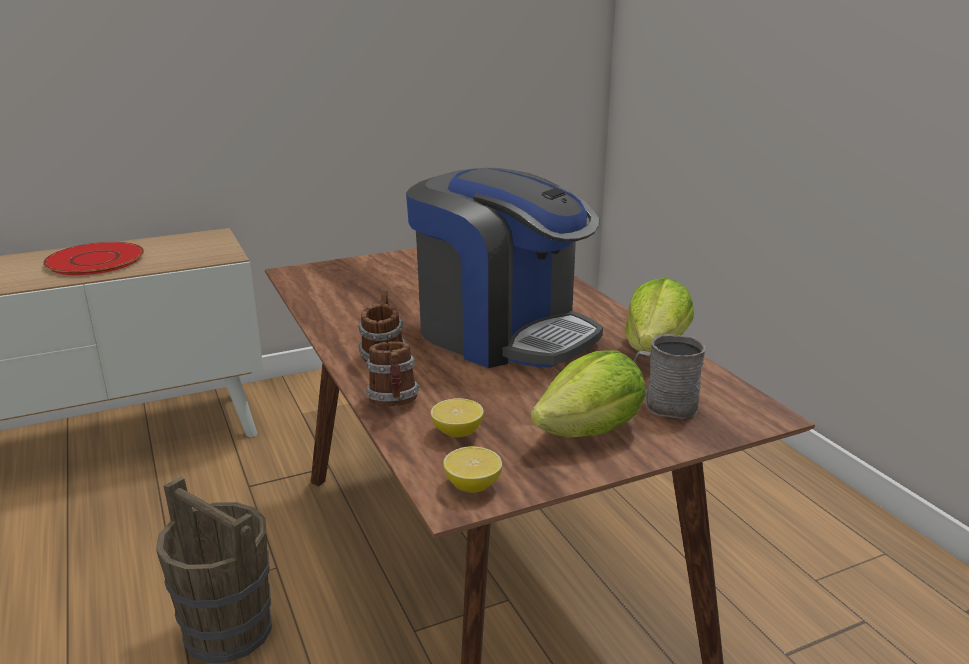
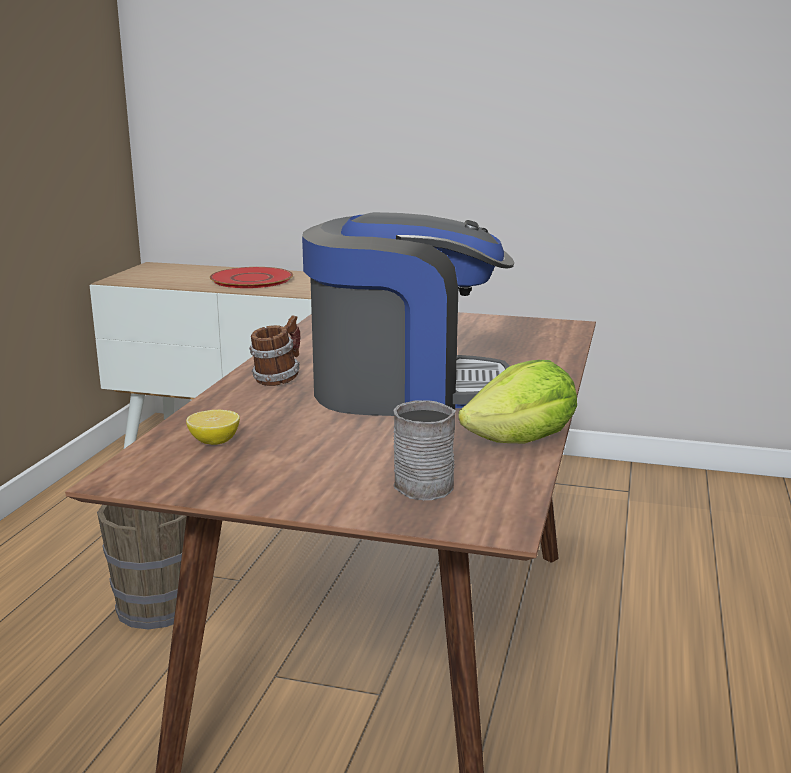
camera: 40 degrees right, 5 degrees down
(394, 402) = (217, 409): mug -> none
(472, 485) = (148, 475): lemon -> none
(503, 333) = (406, 391): coffee machine -> coffee machine turned 75 degrees counterclockwise
(591, 431) = (311, 477): lettuce -> none

